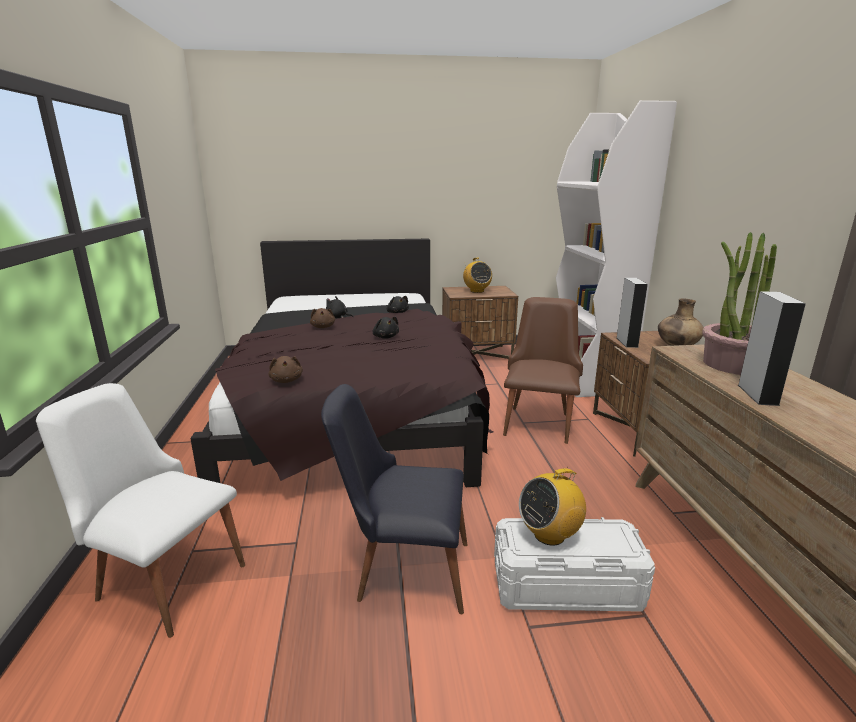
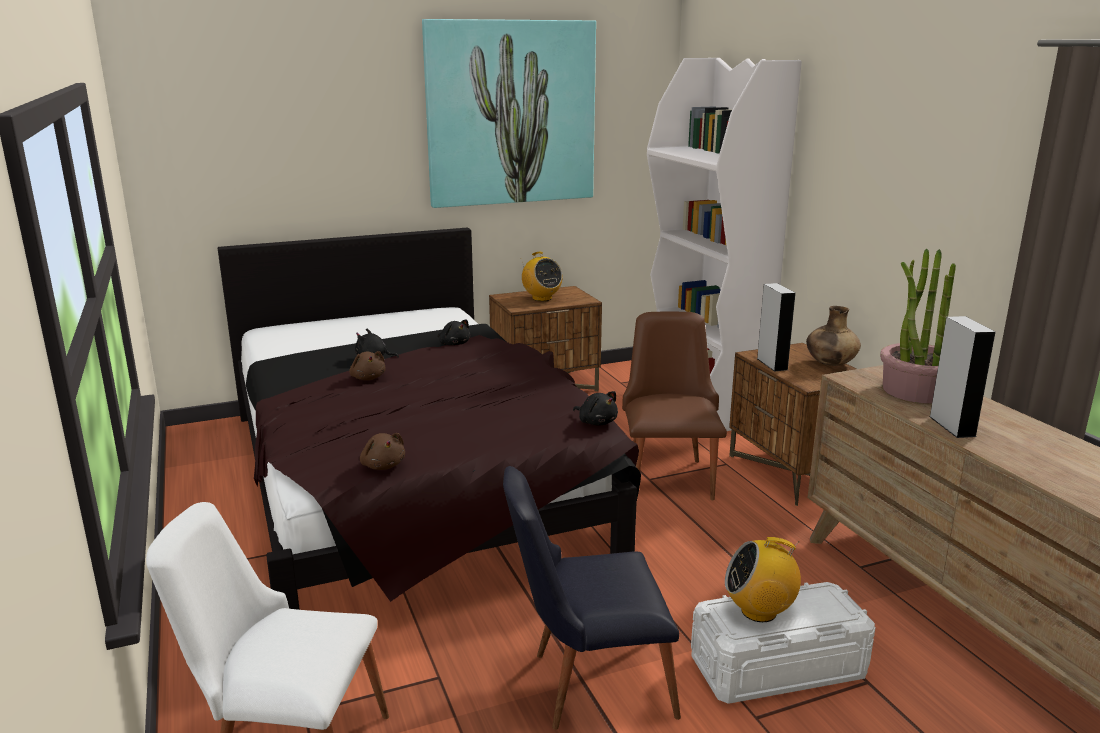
camera: 15 degrees left, 0 degrees up
(385, 337) = (468, 386): black plush toy -> black plush toy (596, 422)
(463, 158) = (510, 113): none -> picture
(549, 534) = (759, 611): radio -> radio turned 45 degrees clockwise

